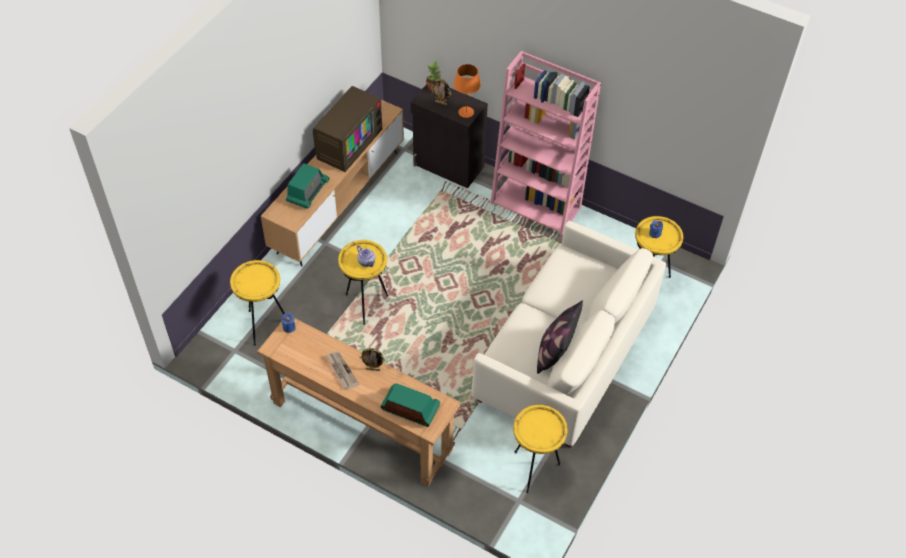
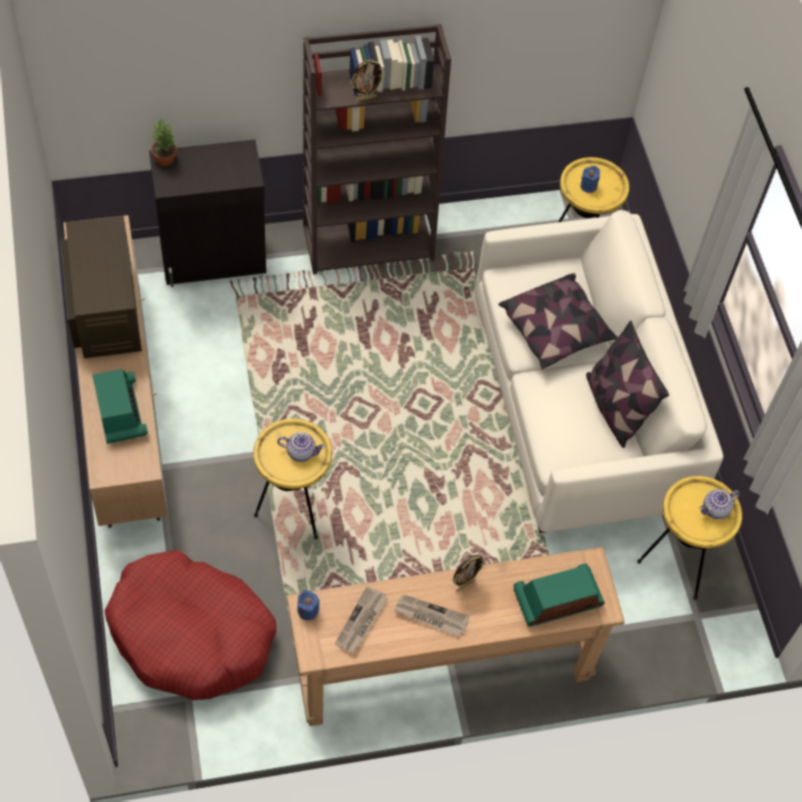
camera: 45 degrees left, 5 degrees up
(264, 325) = (191, 634): yellow side table -> red dog bed
(307, 350) = (361, 621): none -> newspaper
(441, 103) = (196, 174): picture frame -> picture frame (366, 98)
(465, 112) = (240, 168): orange table lamp -> none
(537, 205) = (369, 240): pink bookcase -> brown bookcase
(547, 433) = (715, 510): none -> teapot
(563, 294) = (556, 330): none -> pillow

